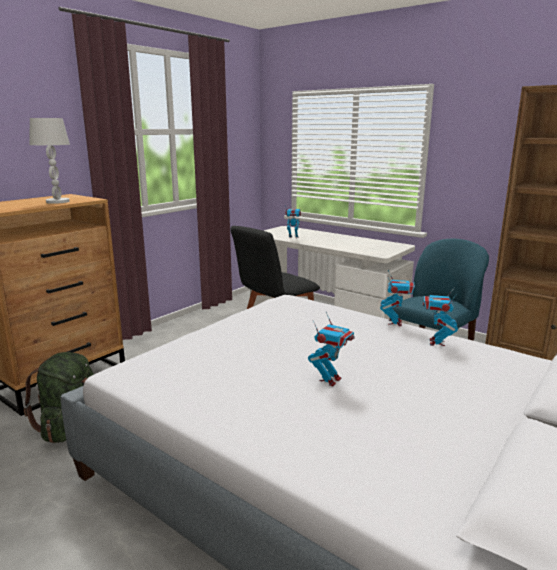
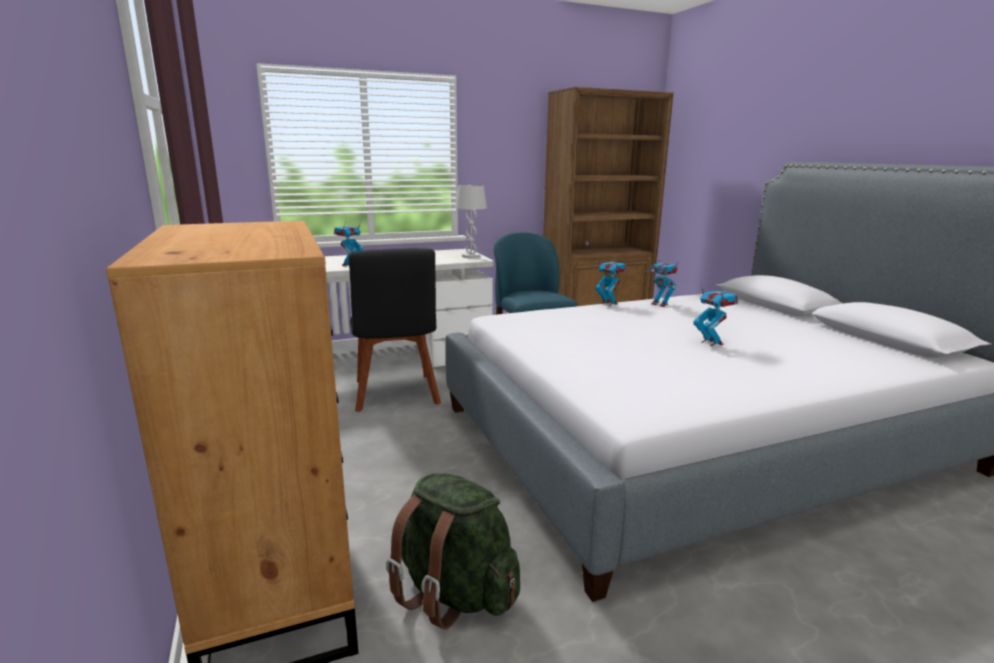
camera: 60 degrees left, 0 degrees up
(57, 201) = (265, 231): white table lamp -> white table lamp (470, 256)

